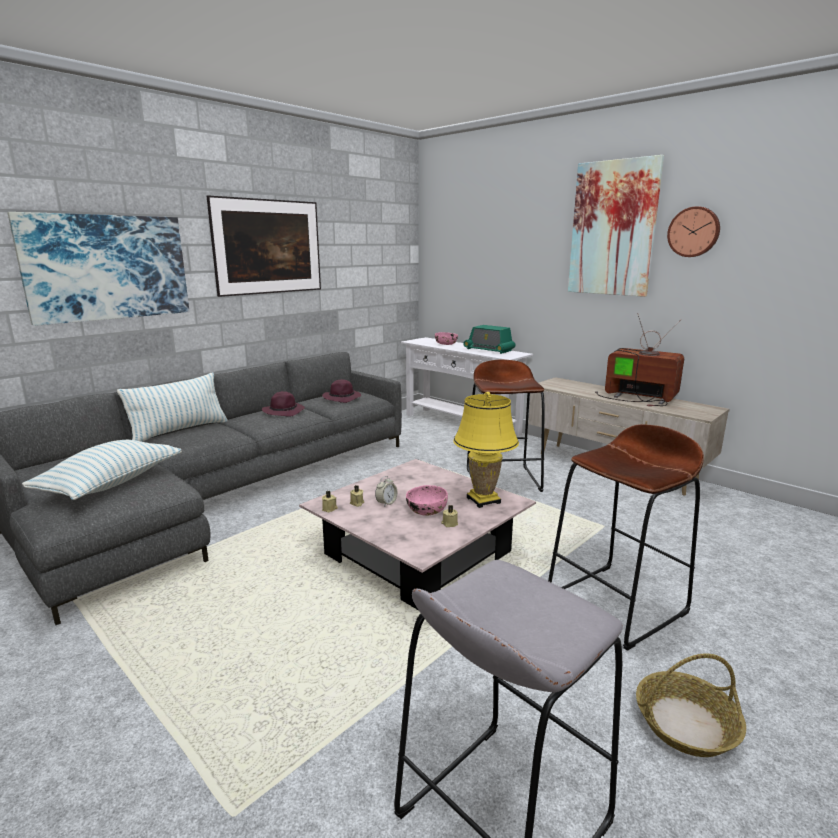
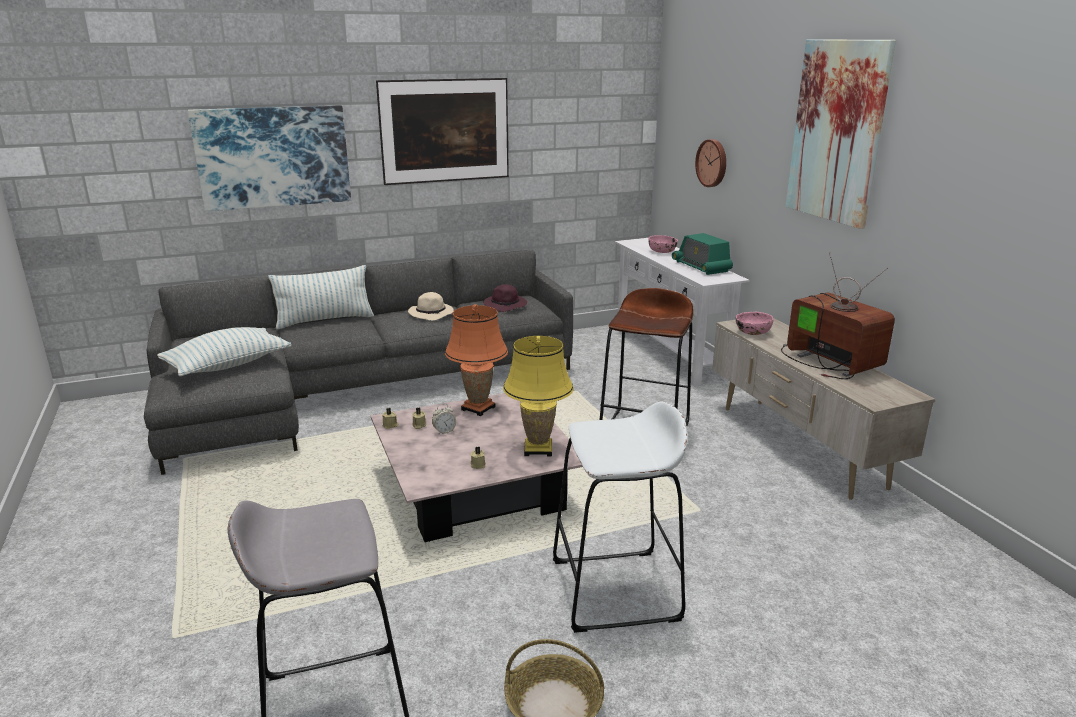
camera: 25 degrees right, 5 degrees up
(284, 411) = (432, 314): purple hat -> beige hat
(394, 479) = (478, 408): none -> orange table lamp
(426, 510) = (472, 447): pink bowl -> pink bowl (752, 332)
(617, 604) = (615, 590): brown stool -> white stool
(694, 232) = (919, 150): wall clock -> wall clock (712, 163)

